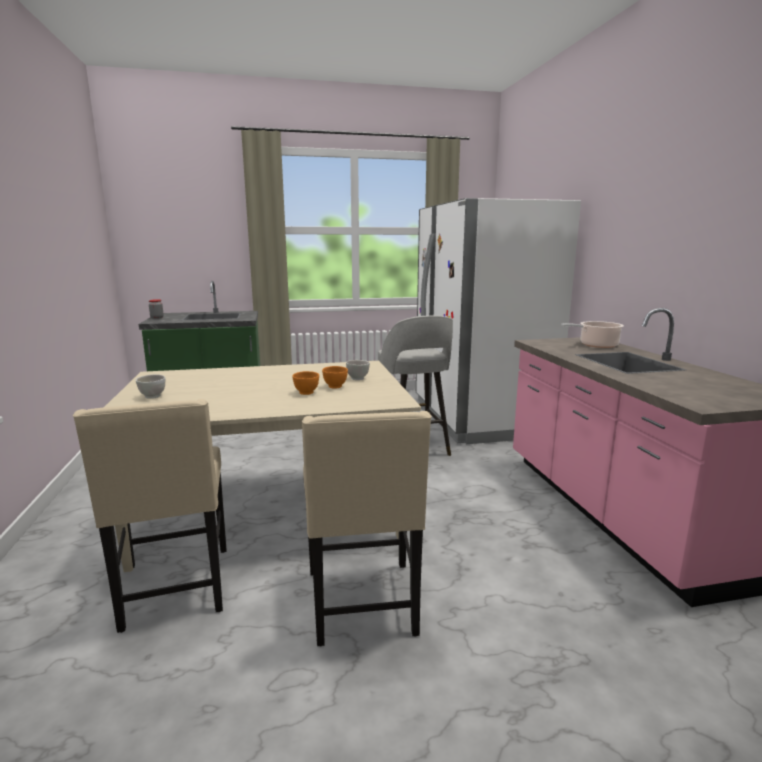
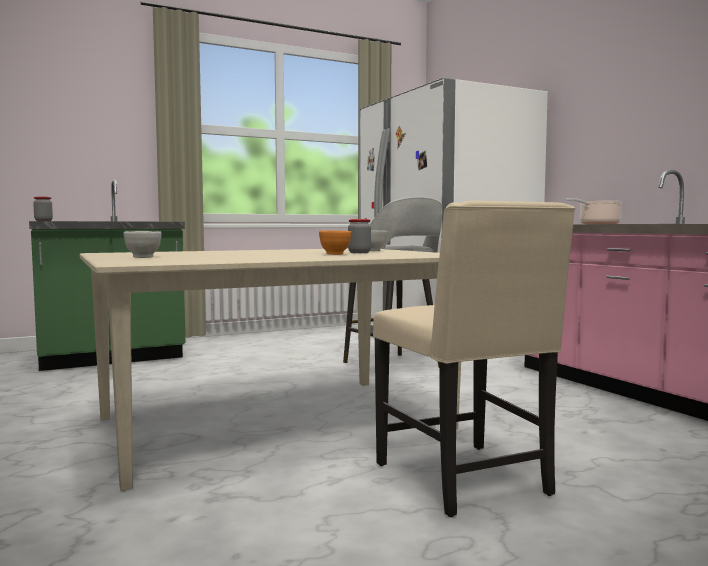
camera: 15 degrees left, 10 degrees down
(175, 589) = (213, 496): beige chair -> none
(335, 387) = (359, 252): orange bowl -> jar

